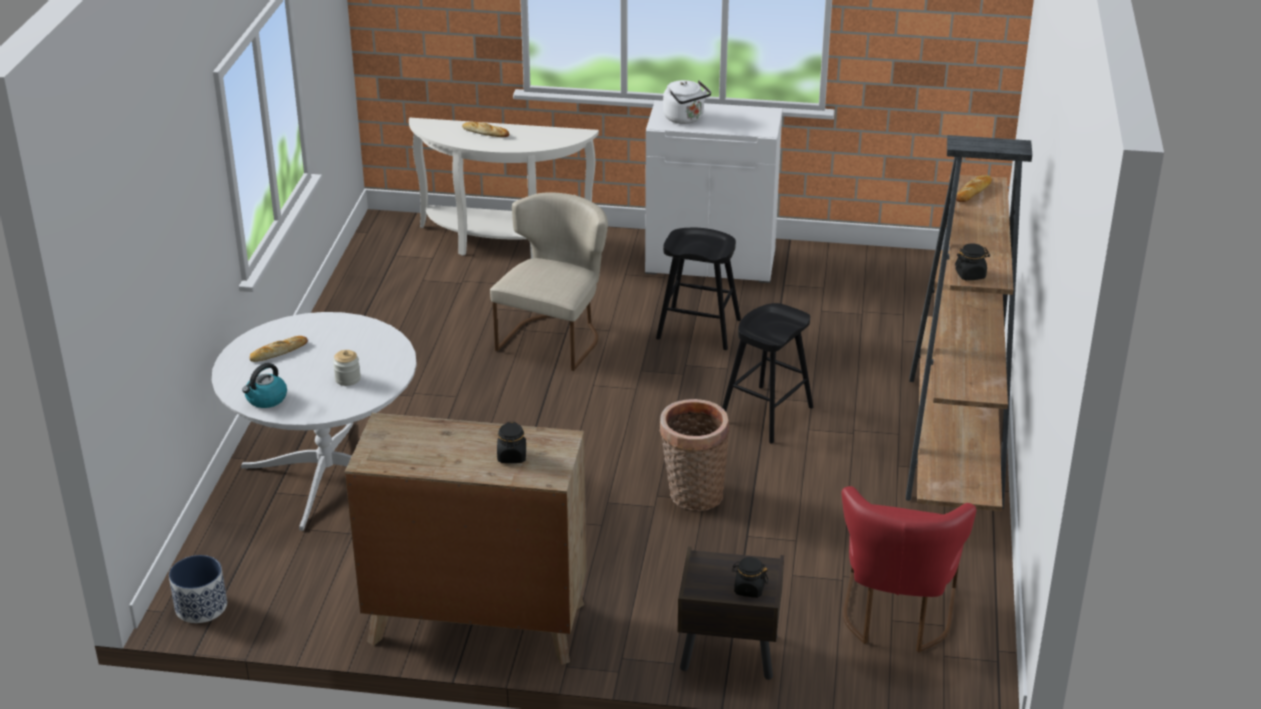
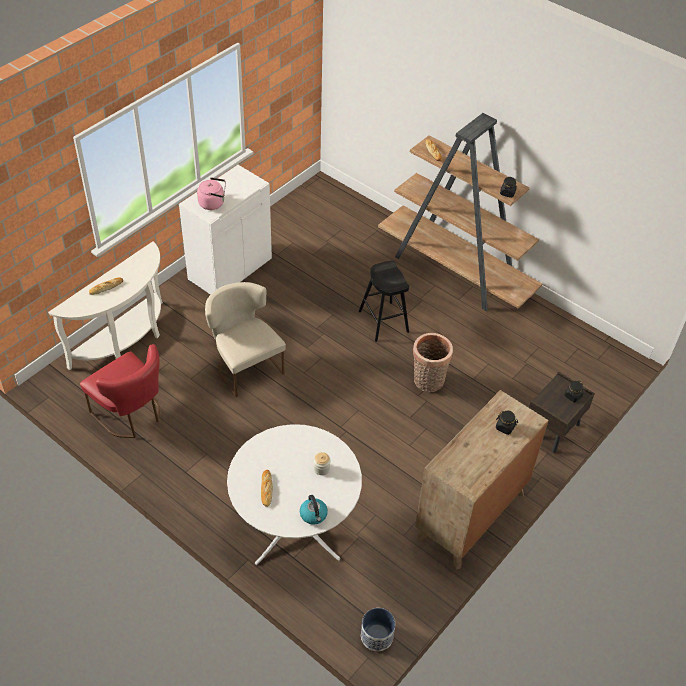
camera: 60 degrees left, 15 degrees up
(685, 119) = (213, 203): white kettle -> pink kettle
(698, 329) = (288, 307): black stool -> none
(896, 617) = (564, 360): red chair -> red chair (131, 415)

